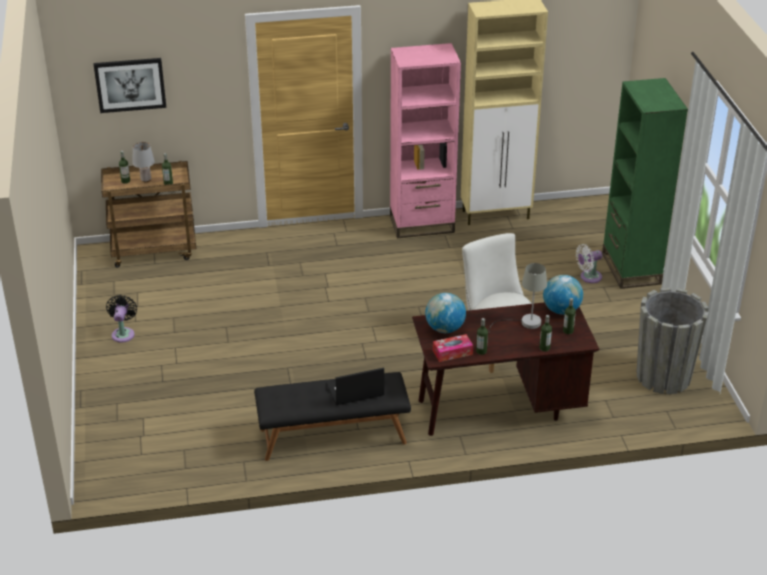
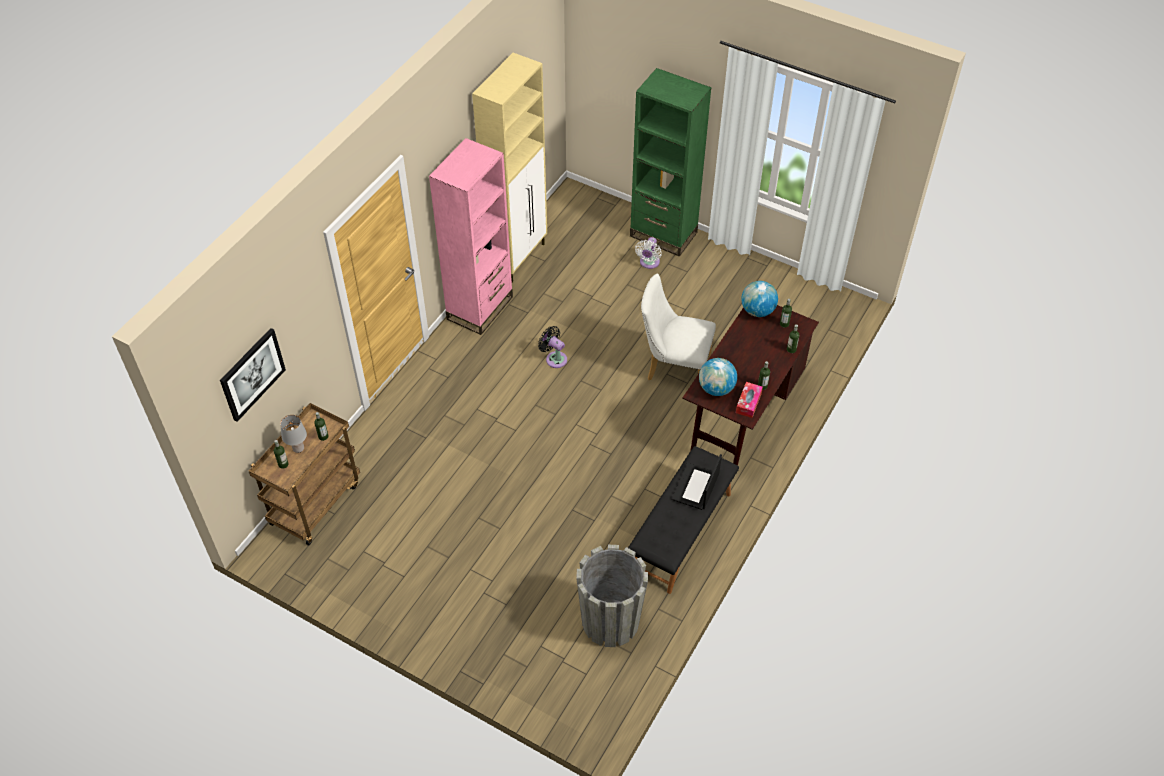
camera: 50 degrees left, 15 degrees up
(123, 333) = (412, 595): black fan -> black fan (554, 358)
(524, 323) = (753, 340): grey table lamp -> none
(663, 376) = (793, 305): grey planter -> grey planter (610, 621)

